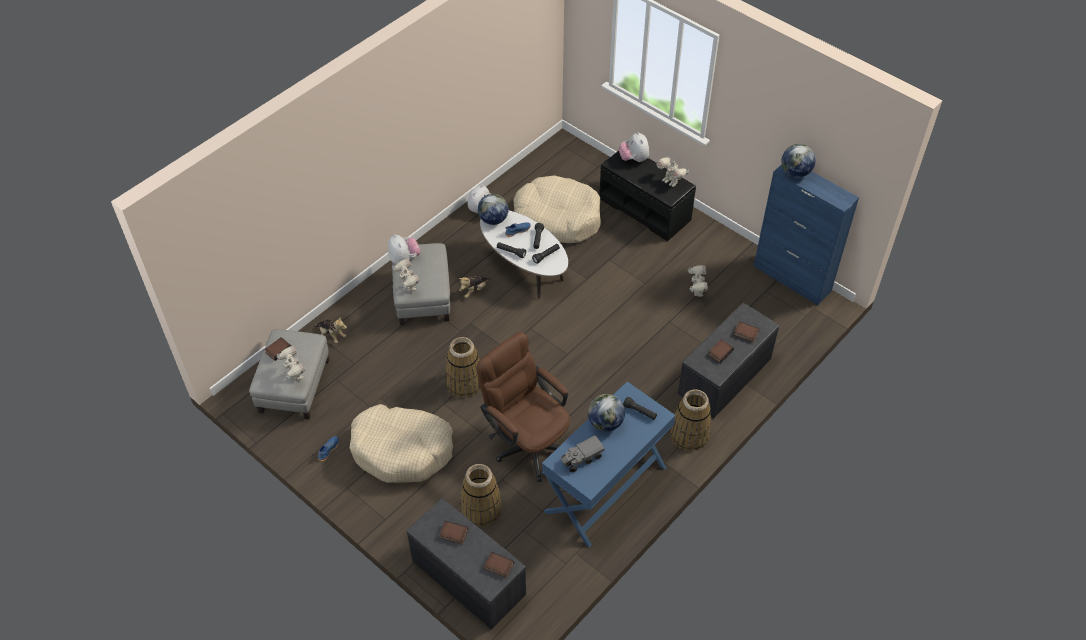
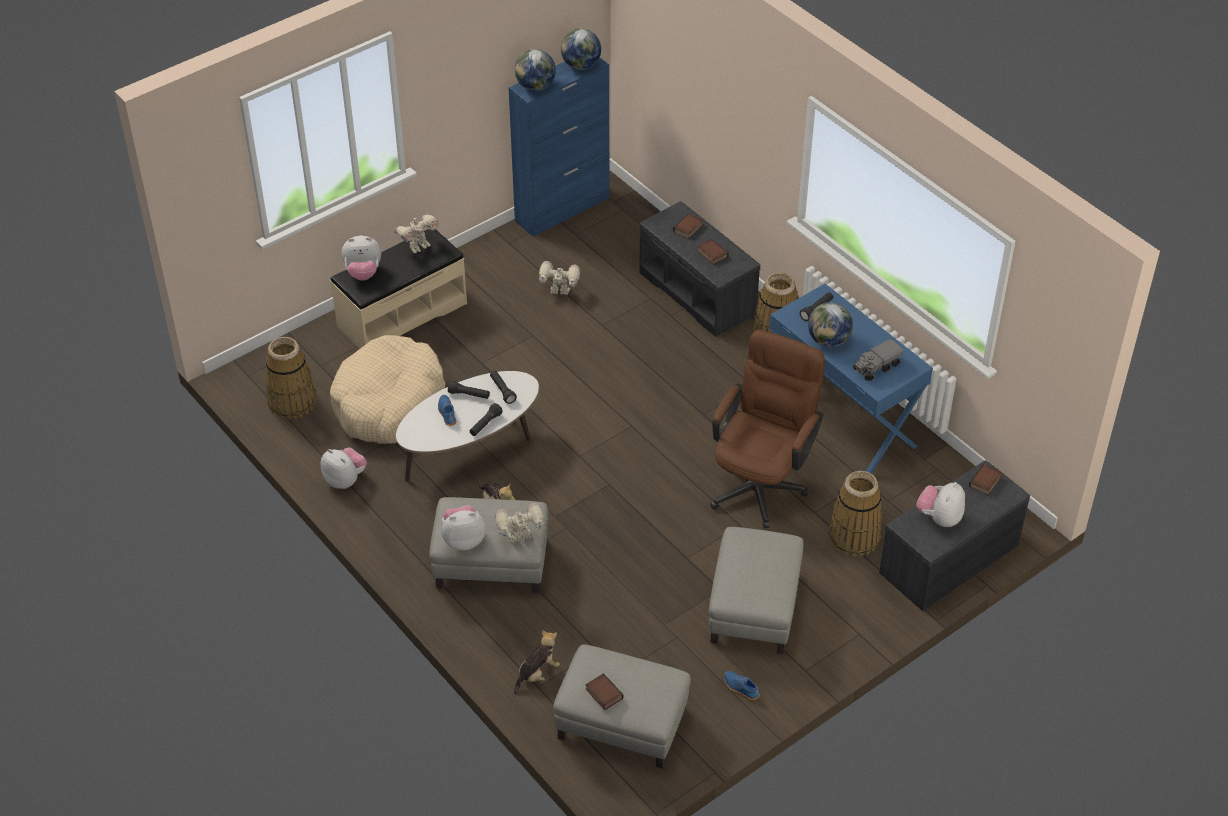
camera: 80 degrees left, 5 degrees down
(295, 375) = (654, 675): toy robot -> none
(402, 450) = (754, 607): beige dog bed -> grey ottoman
(453, 534) = (939, 518): book -> plush toy
(464, 382) = (655, 532): basket -> basket (292, 401)
(493, 220) = (417, 436): globe -> globe (581, 66)
(527, 441) = (761, 482): brown office chair -> brown office chair turned 150 degrees clockwise
(581, 459) = (876, 367): toy truck -> toy truck turned 75 degrees clockwise
(645, 209) = (401, 314): black bench -> beige bench

